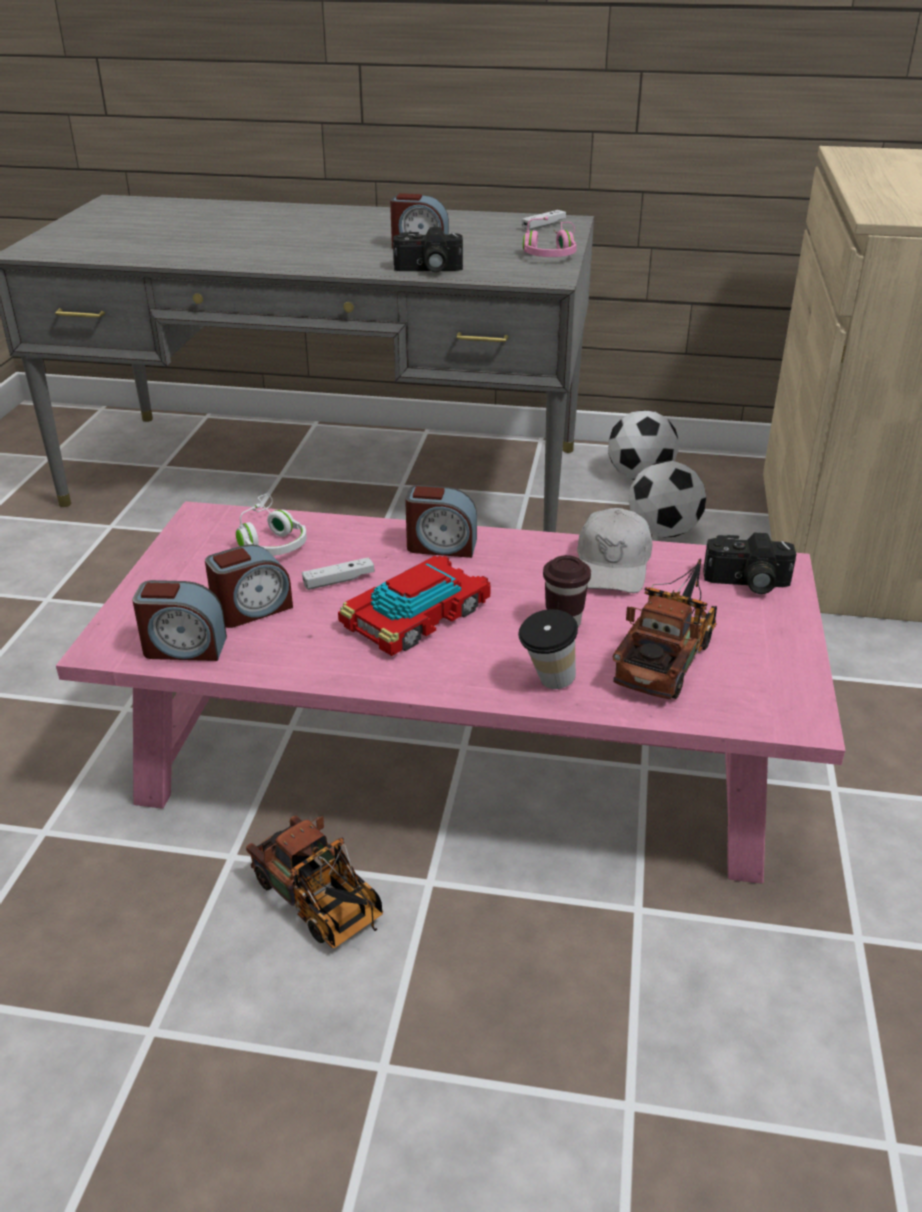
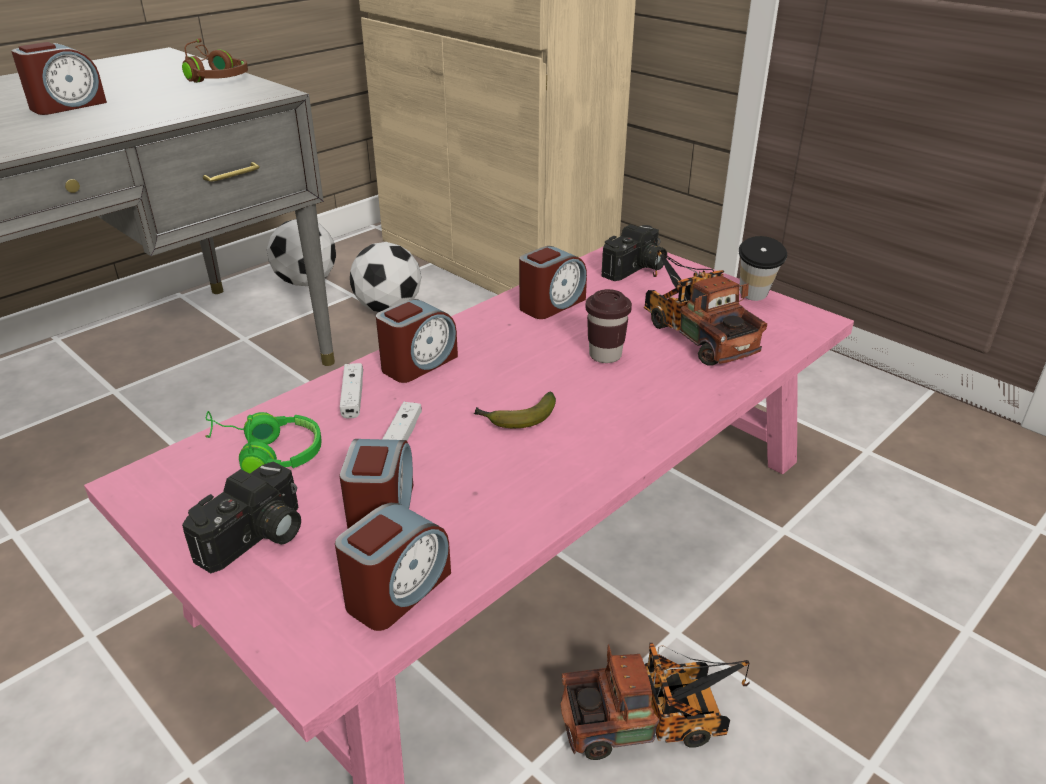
camera: 55 degrees left, 0 degrees up
(270, 540) = (265, 453): white headphones -> green headphones
(418, 617) = (516, 419): toy car -> banana
(428, 270) = (134, 118): camera -> camera (256, 539)
(543, 226) = (146, 63): white game controller -> white game controller (353, 397)
(546, 683) = (680, 396): cup -> cup (754, 299)
(551, 253) = (214, 77): pink headphones -> brown headphones
(613, 565) = (551, 304): white cap -> alarm clock

